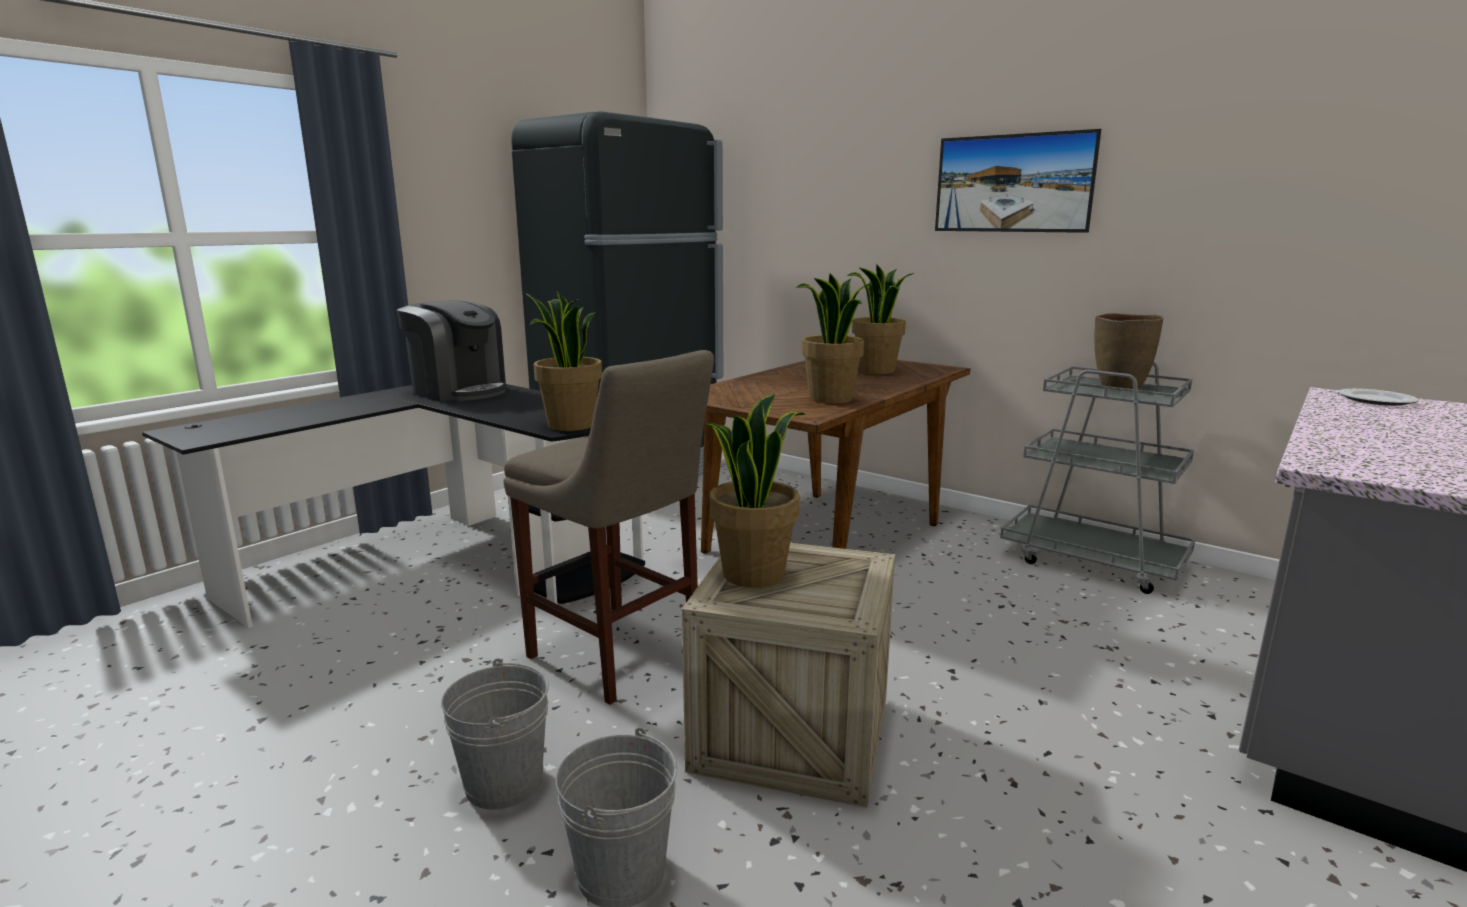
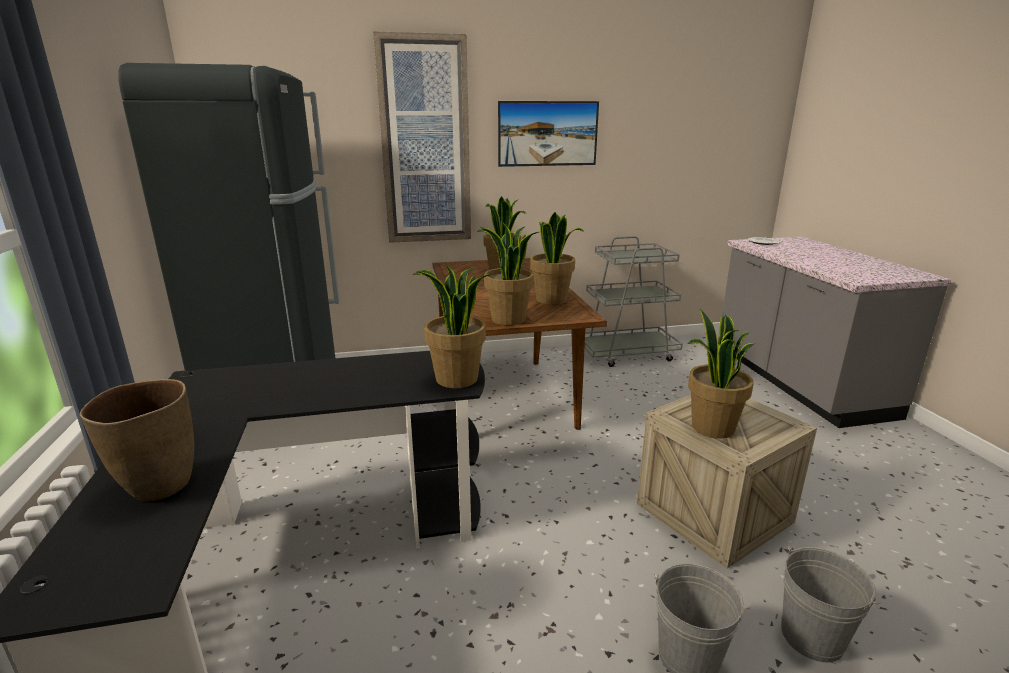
camera: 50 degrees left, 5 degrees up
(459, 391) = (238, 388): coffee machine -> none
(618, 658) = (571, 538): beige stool -> none
(728, 400) = (508, 319): none -> potted plant
(848, 198) = (425, 143): none -> picture
(1119, 386) = (632, 254): brown vase -> brown vase (159, 487)

